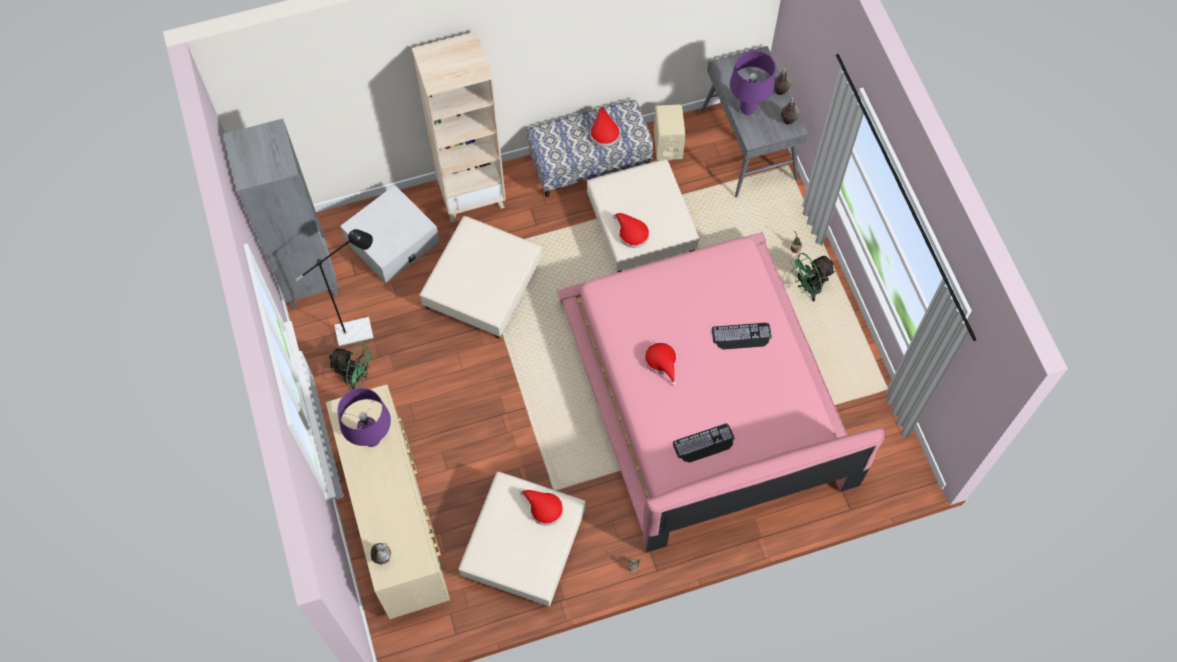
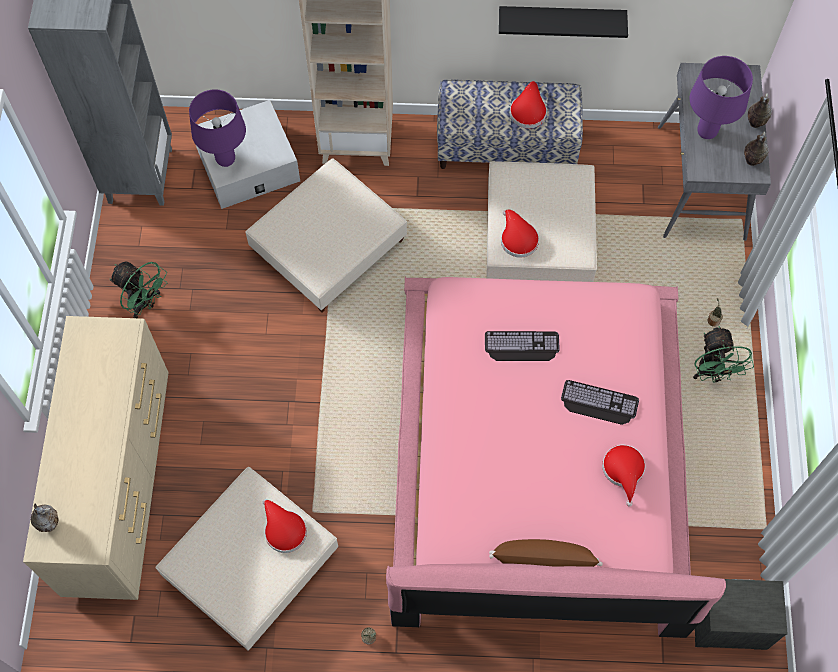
camera: 20 degrees right, 0 degrees up
(361, 330) = (172, 252): black floor lamp -> none
(372, 440) = (99, 378): purple table lamp -> purple table lamp (225, 160)
(613, 57) = (561, 19): none -> black shelf
(662, 362) = (489, 402): red hat -> red hat (623, 471)
(667, 144) = (606, 152): beige speaker -> none
(704, 444) = (501, 520): keyboard -> keyboard (521, 347)
(745, 463) = (543, 561): none -> brown pillow
(808, 288) = (711, 373): green fan -> green fan turned 90 degrees counterclockwise
(885, 465) = (728, 623): none -> nightstand

